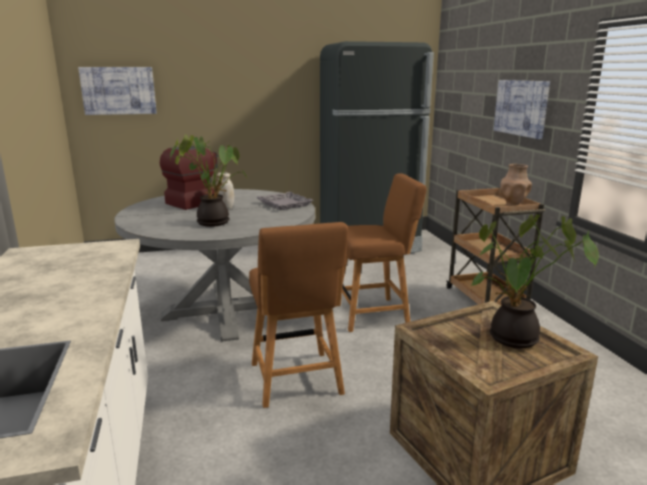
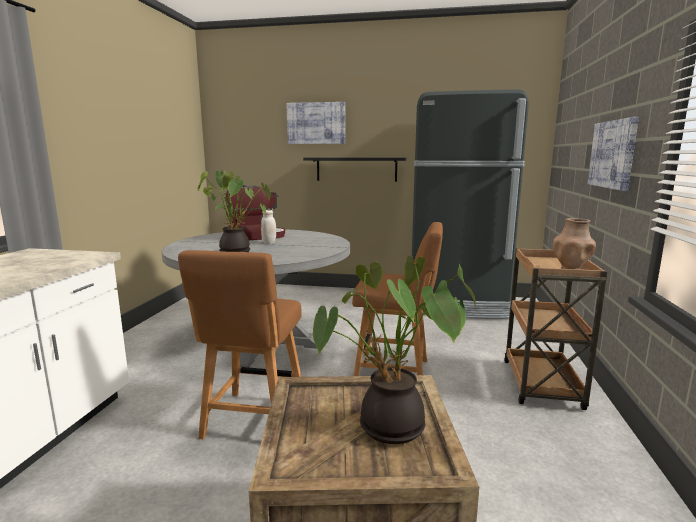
camera: 25 degrees right, 5 degrees down
(118, 90) = (244, 144): picture -> picture (316, 123)
(255, 117) = (356, 169): none -> black shelf
(284, 204) = (322, 245): grey tray -> none

